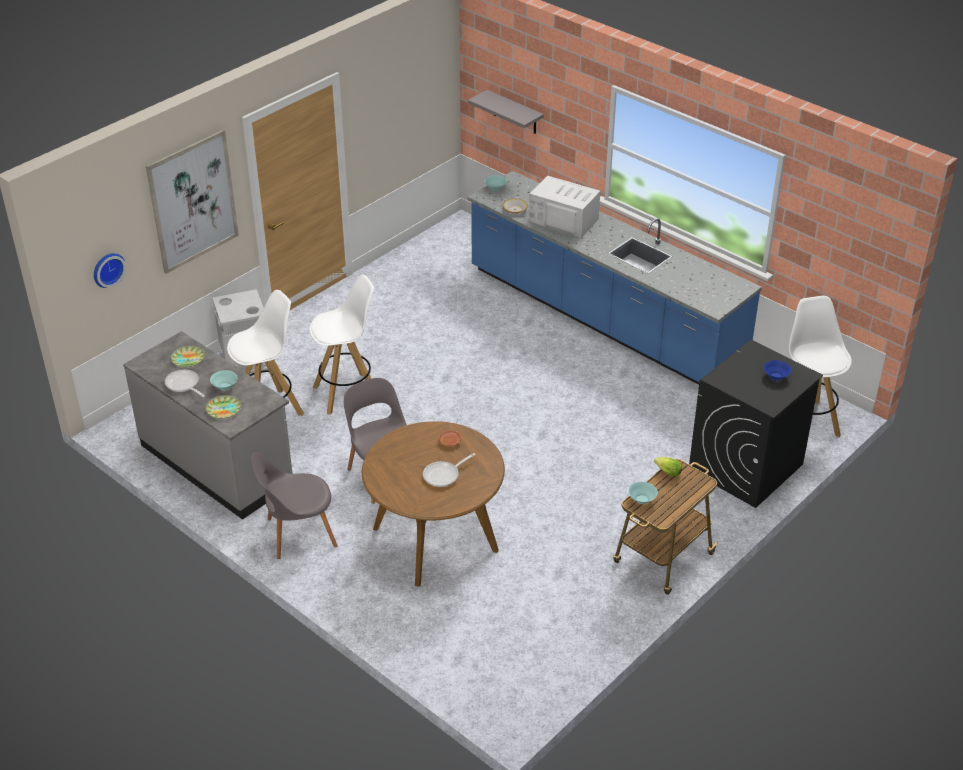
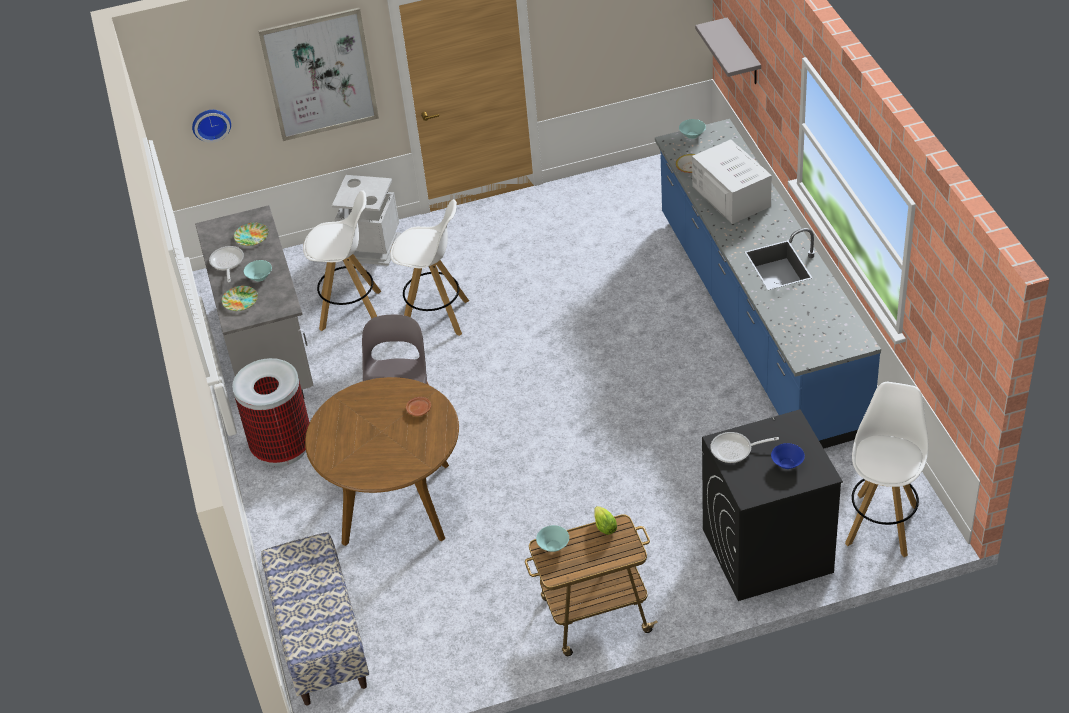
camera: 35 degrees right, 5 degrees up
(298, 533) = (282, 447): grey chair -> trash can
(444, 475) = (384, 444): frying pan -> frying pan (735, 450)
(461, 664) = (320, 640): none -> bench

